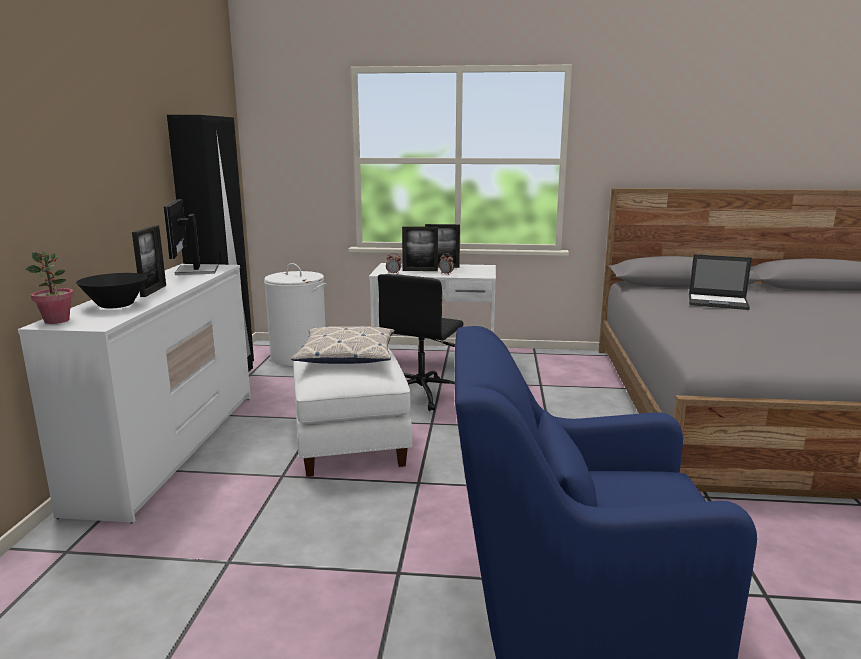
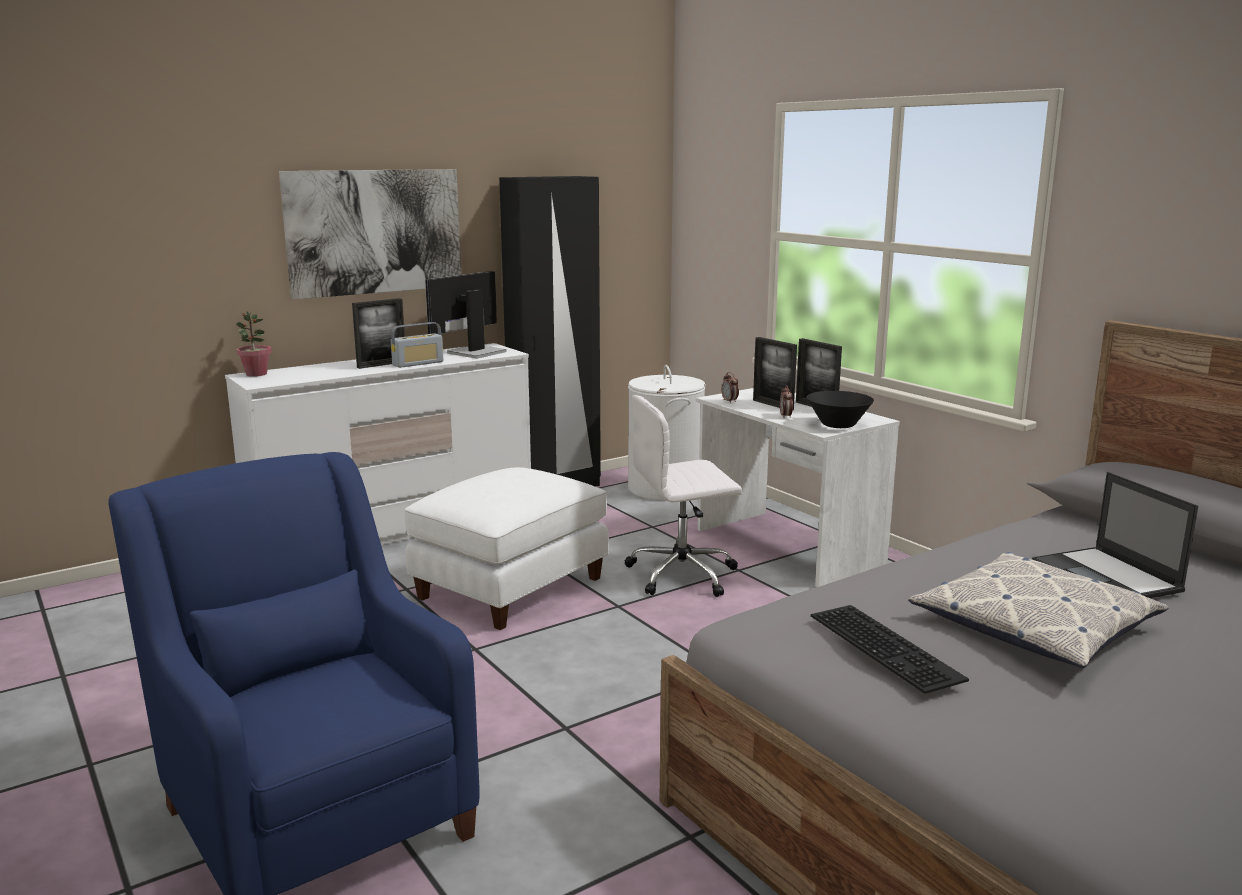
camera: 50 degrees right, 0 degrees up
(101, 163) = (375, 232): none -> picture
(116, 305) = (320, 371): black bowl -> black bowl (838, 425)
(182, 284) = (418, 363): none -> radio
(347, 355) = (514, 481): pillow -> pillow (1034, 626)
(422, 394) = (683, 574): black office chair -> white office chair
(772, 344) = (888, 646): none -> keyboard

